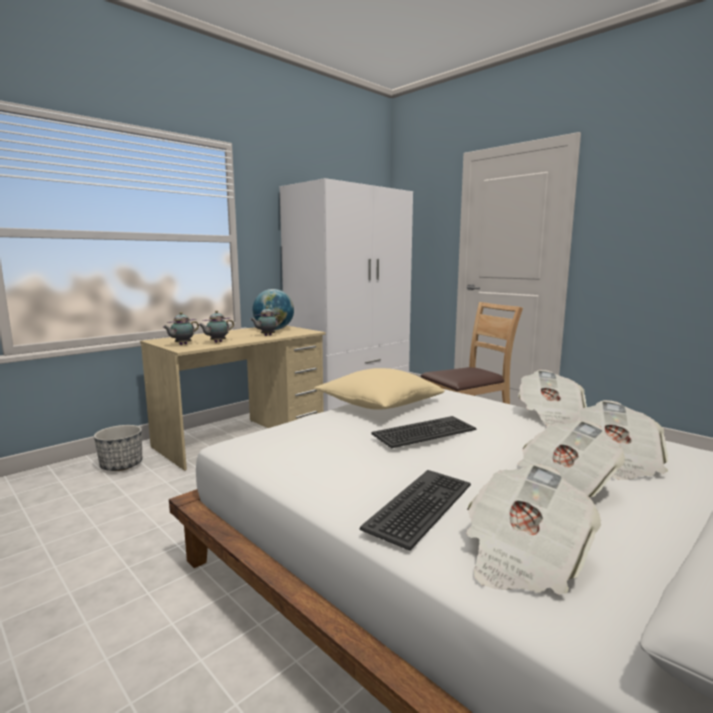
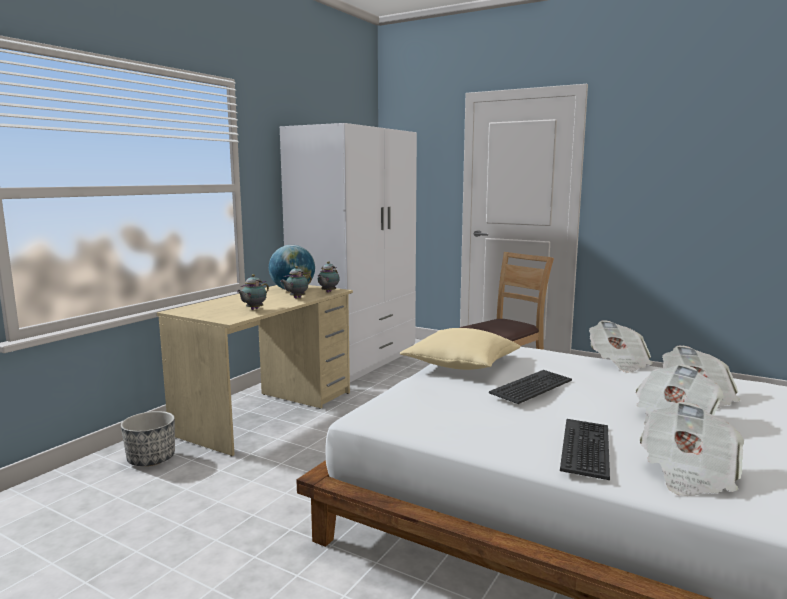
camera: 15 degrees left, 0 degrees up
(182, 344) = (218, 314): teapot -> teapot (328, 292)

